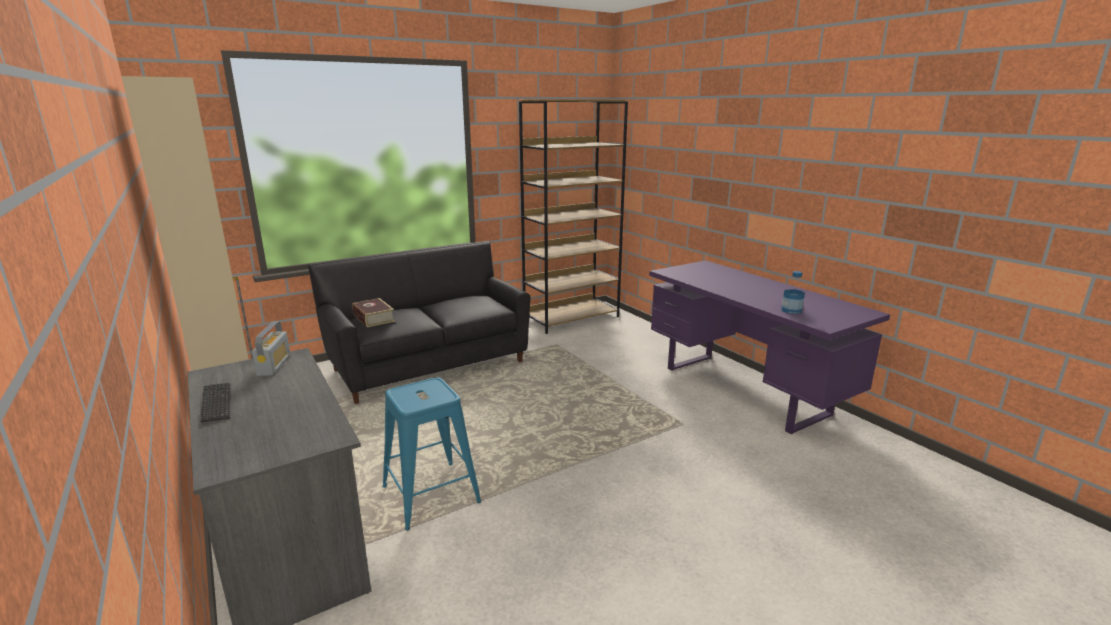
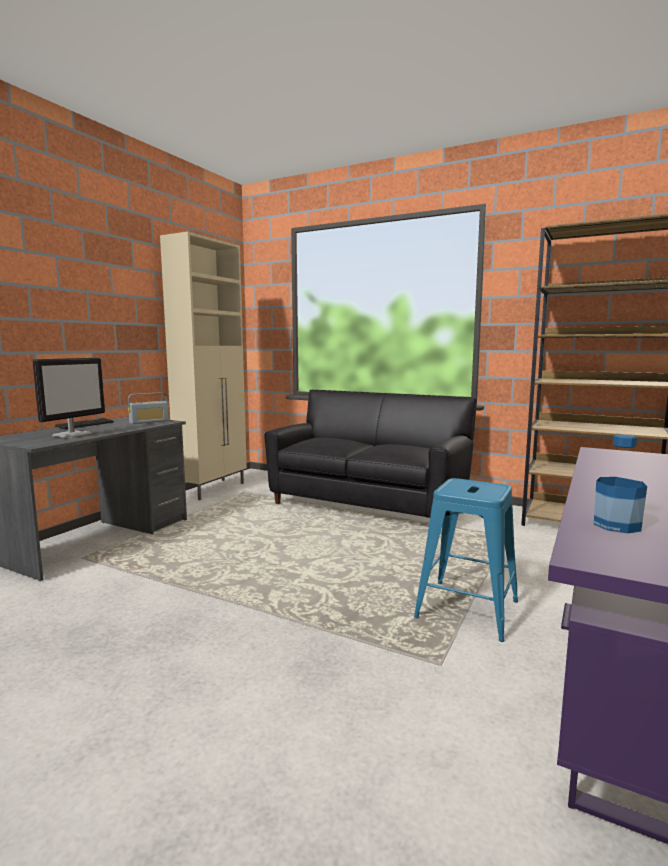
camera: 60 degrees right, 10 degrees down
(293, 414) = (73, 435): none -> monitor
(373, 318) = (317, 438): book -> none
(430, 494) = (170, 564): blue stool -> blue stool (467, 609)

